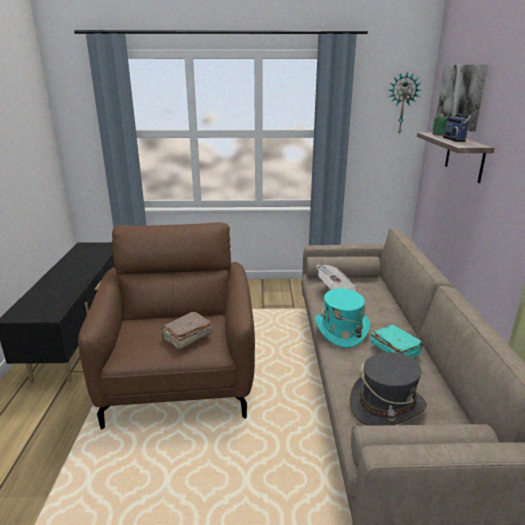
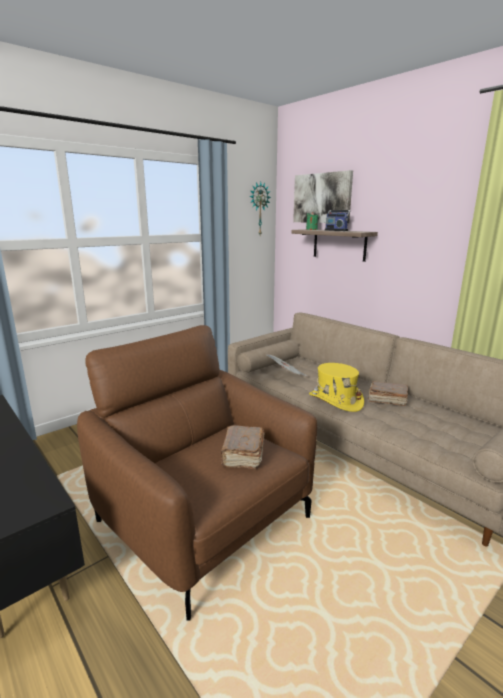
camera: 40 degrees left, 5 degrees down
(341, 330) = (335, 400): turquoise hat -> yellow hat
(387, 405) = (442, 435): grey hat -> none
(394, 350) = (386, 400): turquoise book -> brown book

